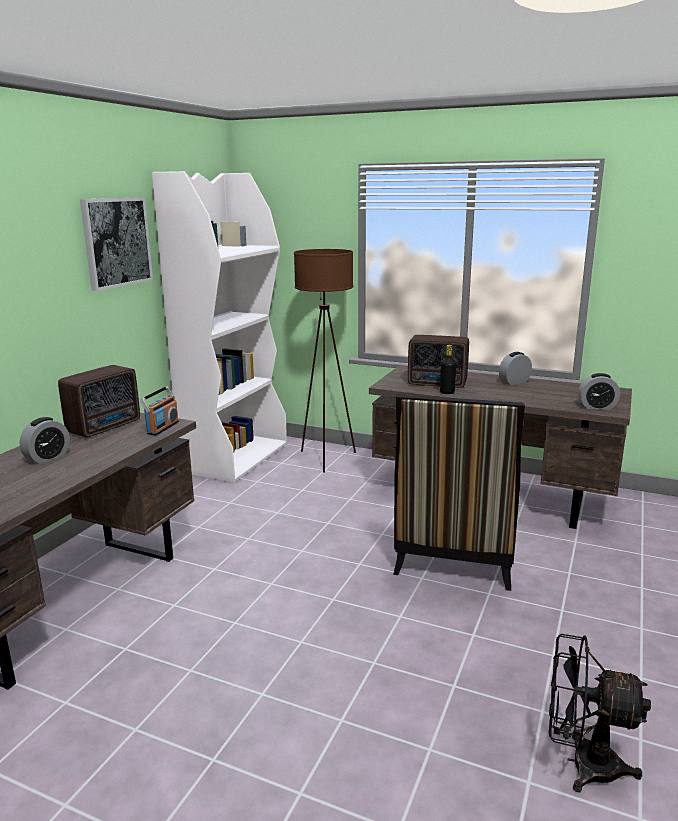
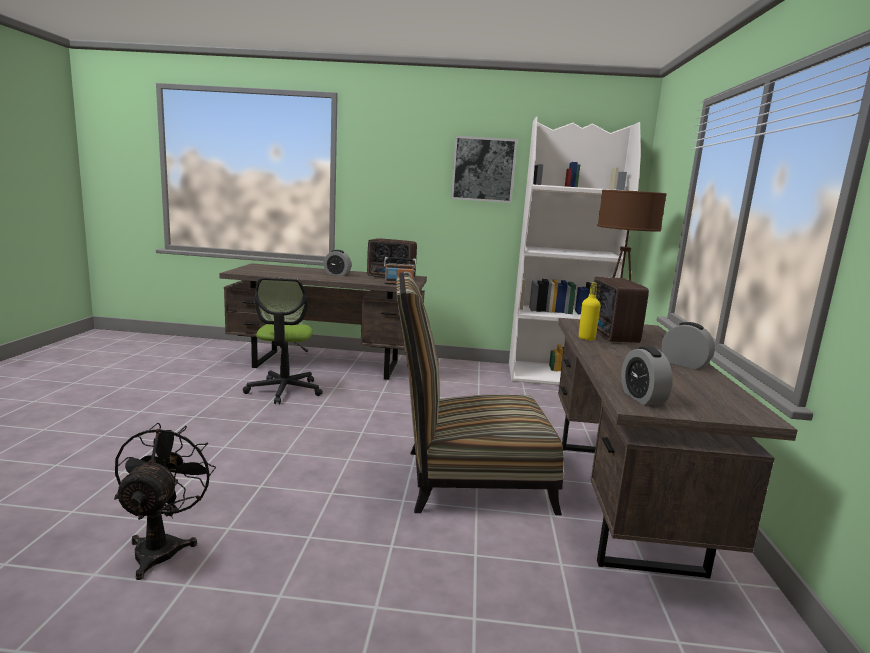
camera: 70 degrees right, 5 degrees down
(155, 654) = (284, 390): none -> office chair
(447, 392) = (586, 338): black bottle -> yellow bottle

